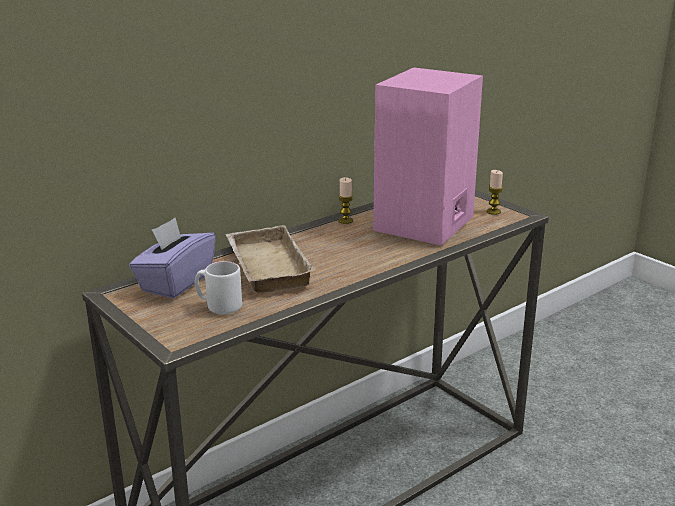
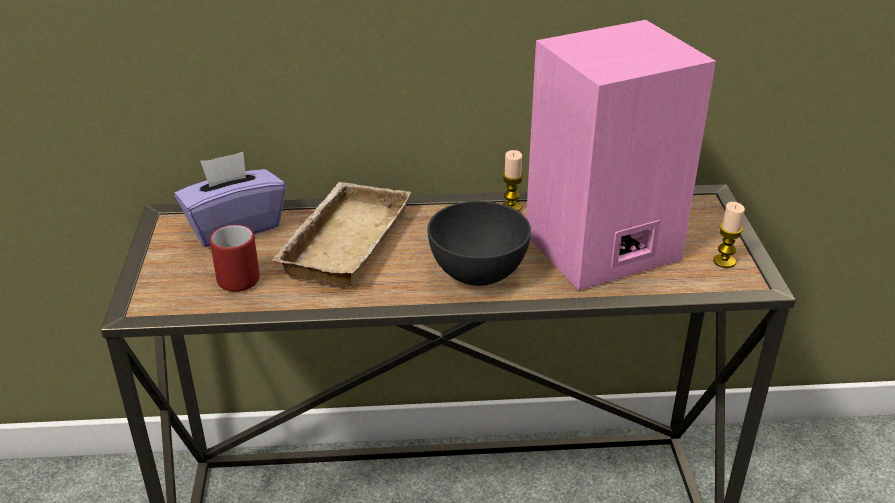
camera: 35 degrees right, 10 degrees up
(218, 307) = (234, 277): white mug -> red mug
(374, 255) = (477, 273): none -> grey bowl

